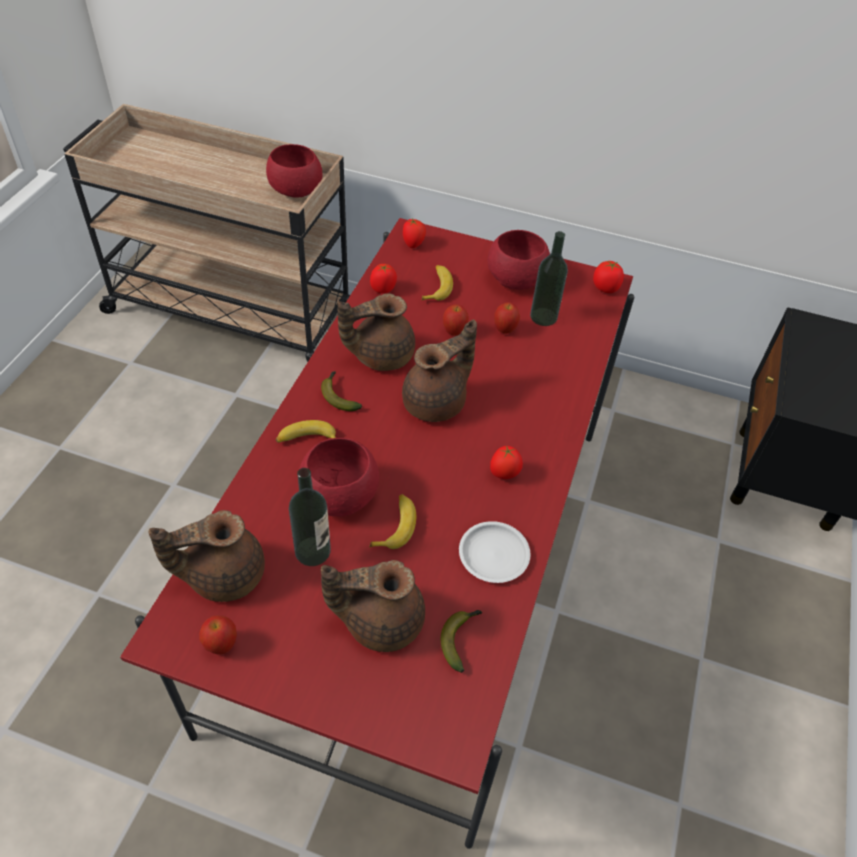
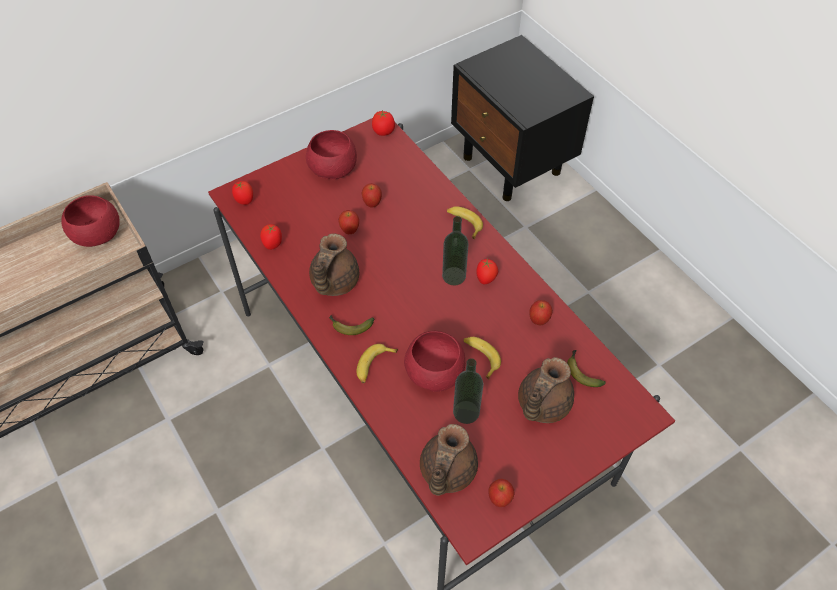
camera: 50 degrees left, 5 degrees up
(437, 287) = (299, 214): banana -> banana (464, 223)
(437, 402) = (402, 277): brown teapot -> none
(494, 555) = (538, 321): white plate -> apple
(543, 317) = (379, 177): bottle -> bottle (454, 276)

